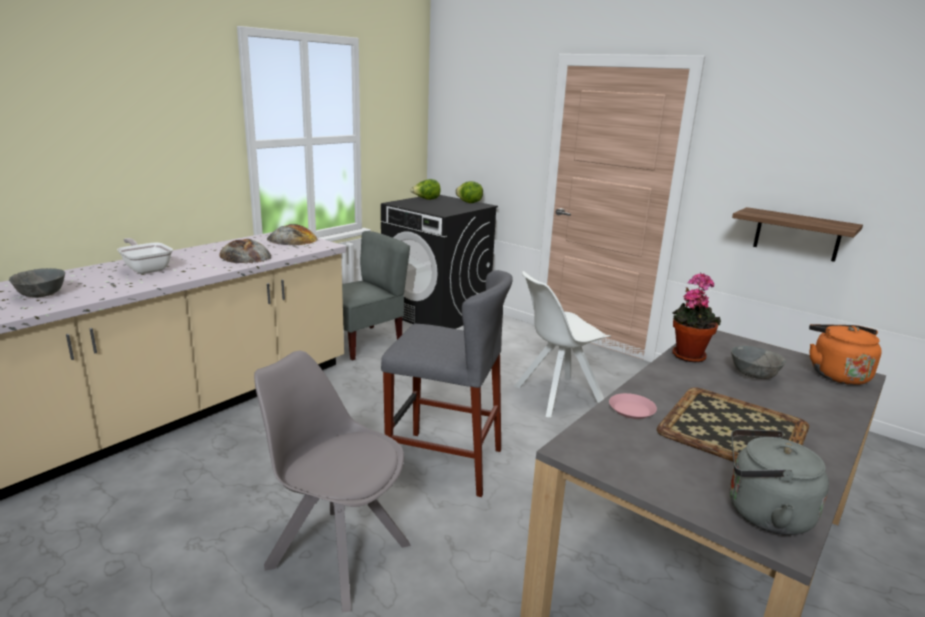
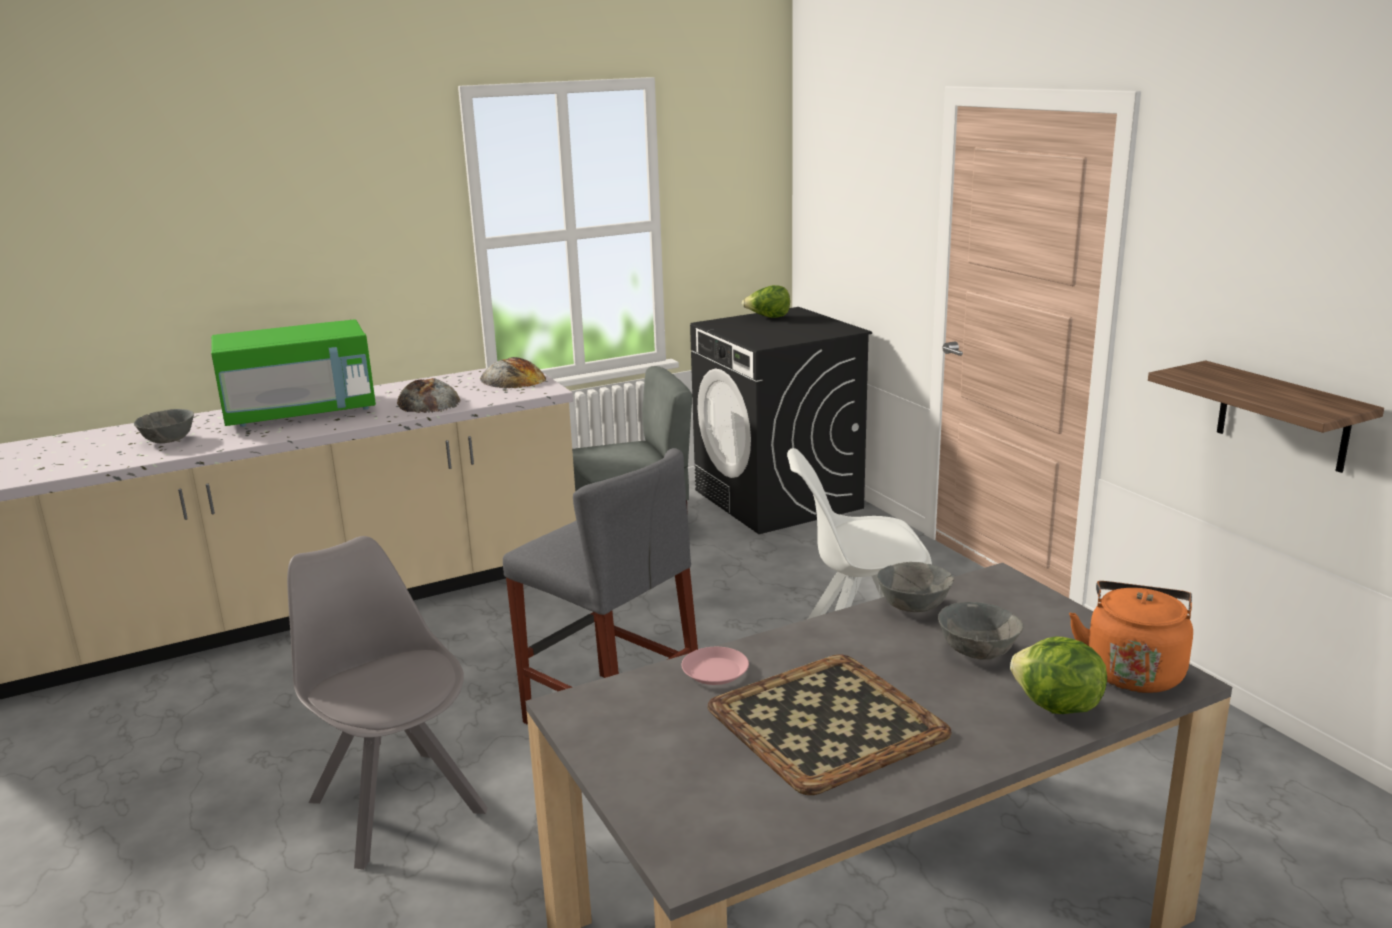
camera: 25 degrees right, 0 degrees up
(146, 269) = (301, 413): frying pan -> green microwave
(469, 203) = (830, 325): lettuce -> lettuce (1056, 707)
(688, 354) = (913, 606): potted plant -> grey bowl
(762, 513) = (712, 828): grey kettle -> none

